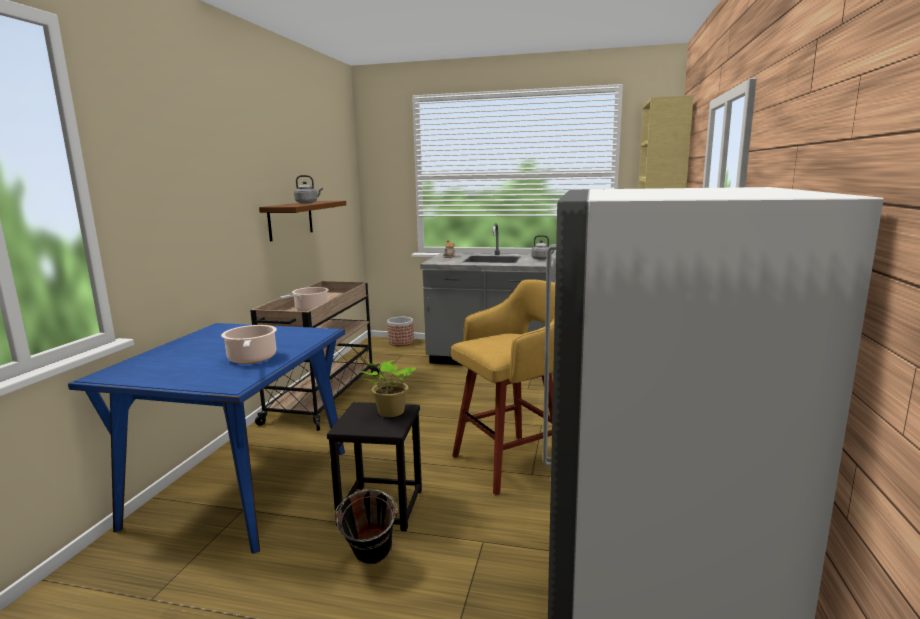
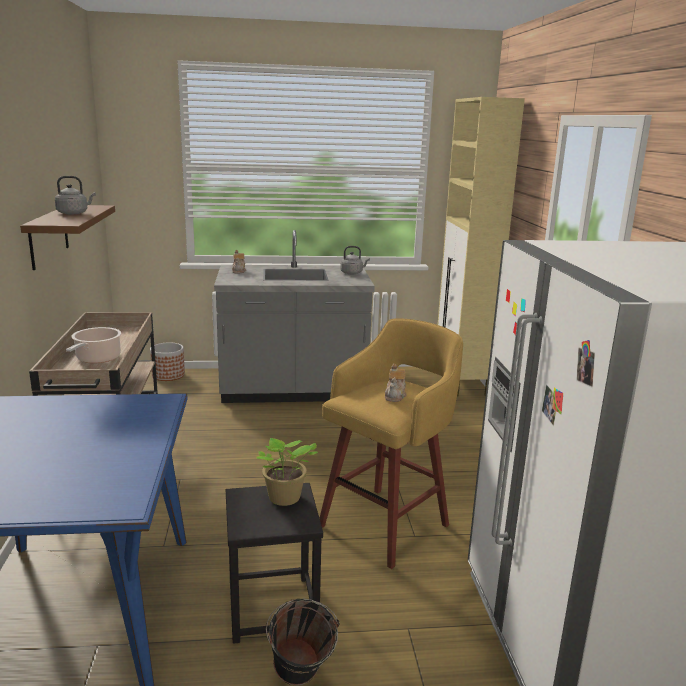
camera: 20 degrees left, 5 degrees up
(252, 359) = (109, 457): cooking pot -> none
(511, 342) = (395, 395): none -> teapot

